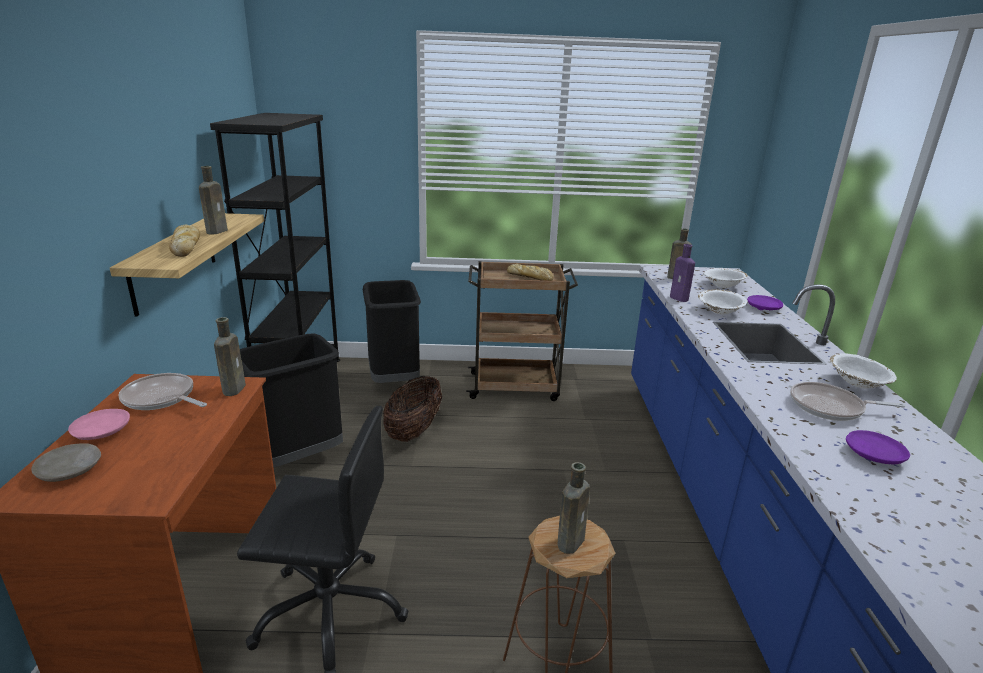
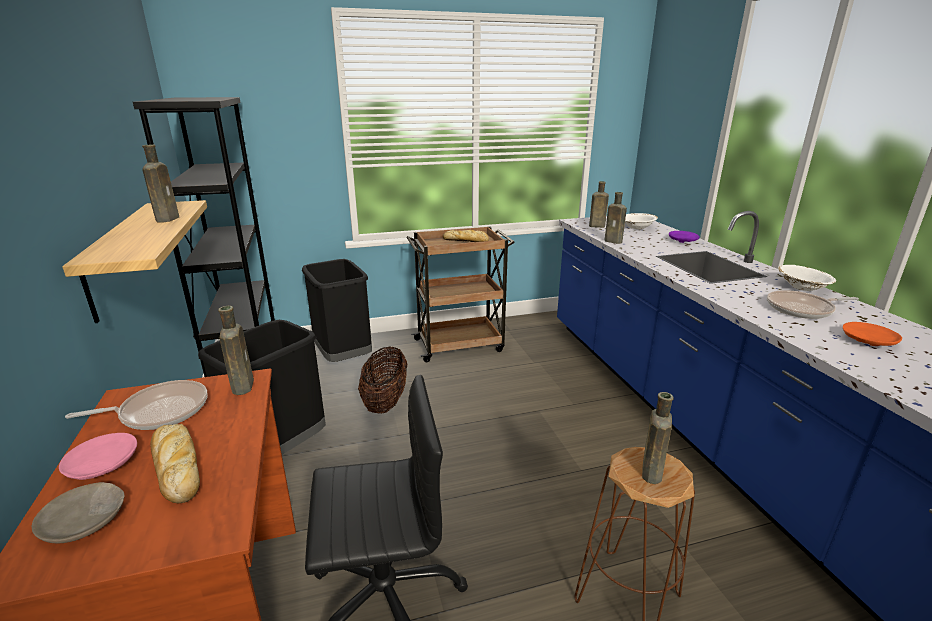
camera: 15 degrees left, 0 degrees up
(161, 398) = (159, 411): frying pan -> frying pan turned 150 degrees clockwise
(186, 246) = (144, 236): bread -> bread (177, 466)
(680, 299) = (614, 241): purple bottle -> brown bottle
(719, 311) = (653, 247): white bowl -> none
(873, 455) = (867, 340): purple plate -> orange plate

